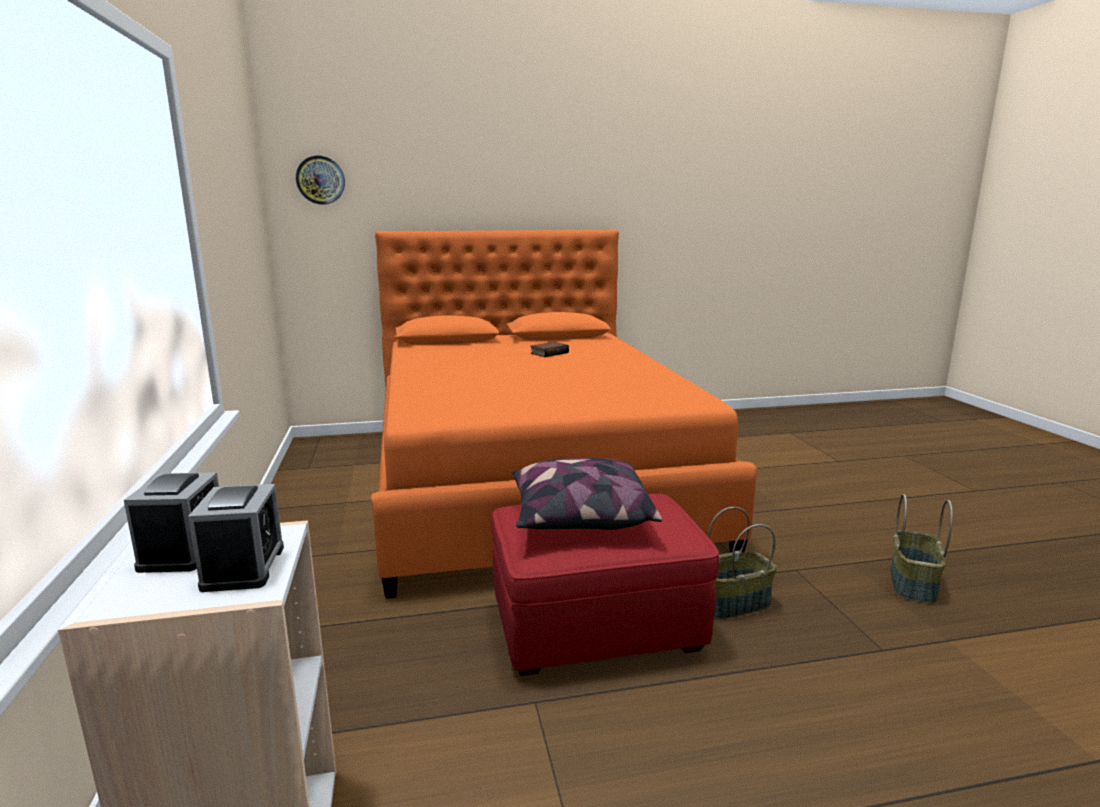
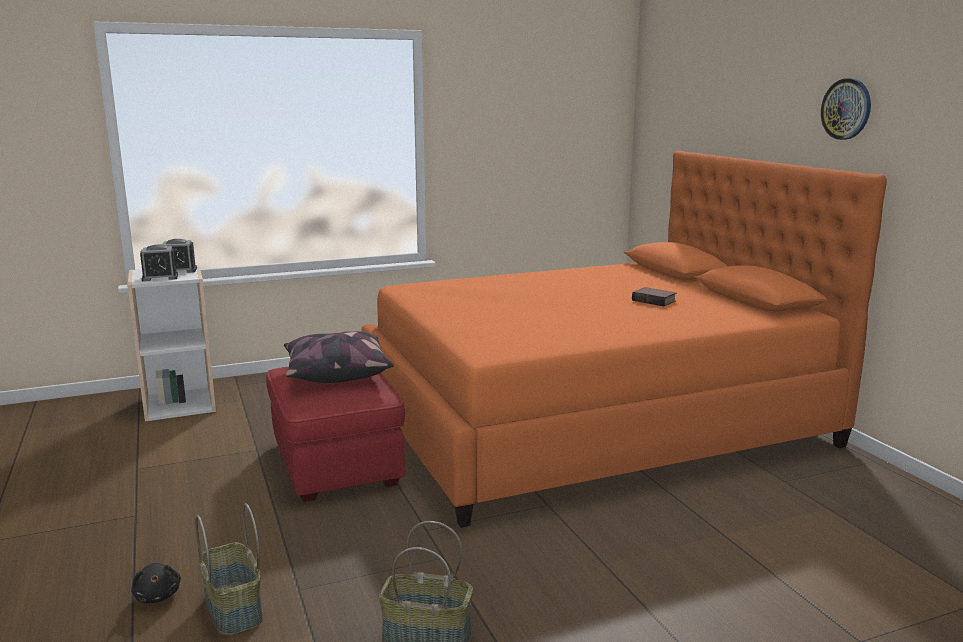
camera: 80 degrees right, 0 degrees up
(320, 180) = (661, 100): wall clock -> wall clock (846, 109)
(733, 605) = (370, 518): basket -> basket (232, 608)
(949, 761) = (158, 596): none -> black plush toy

